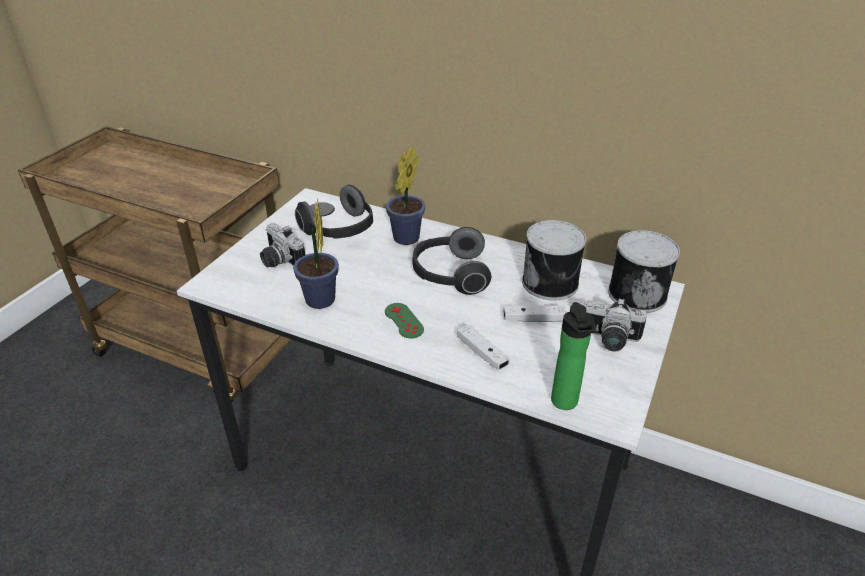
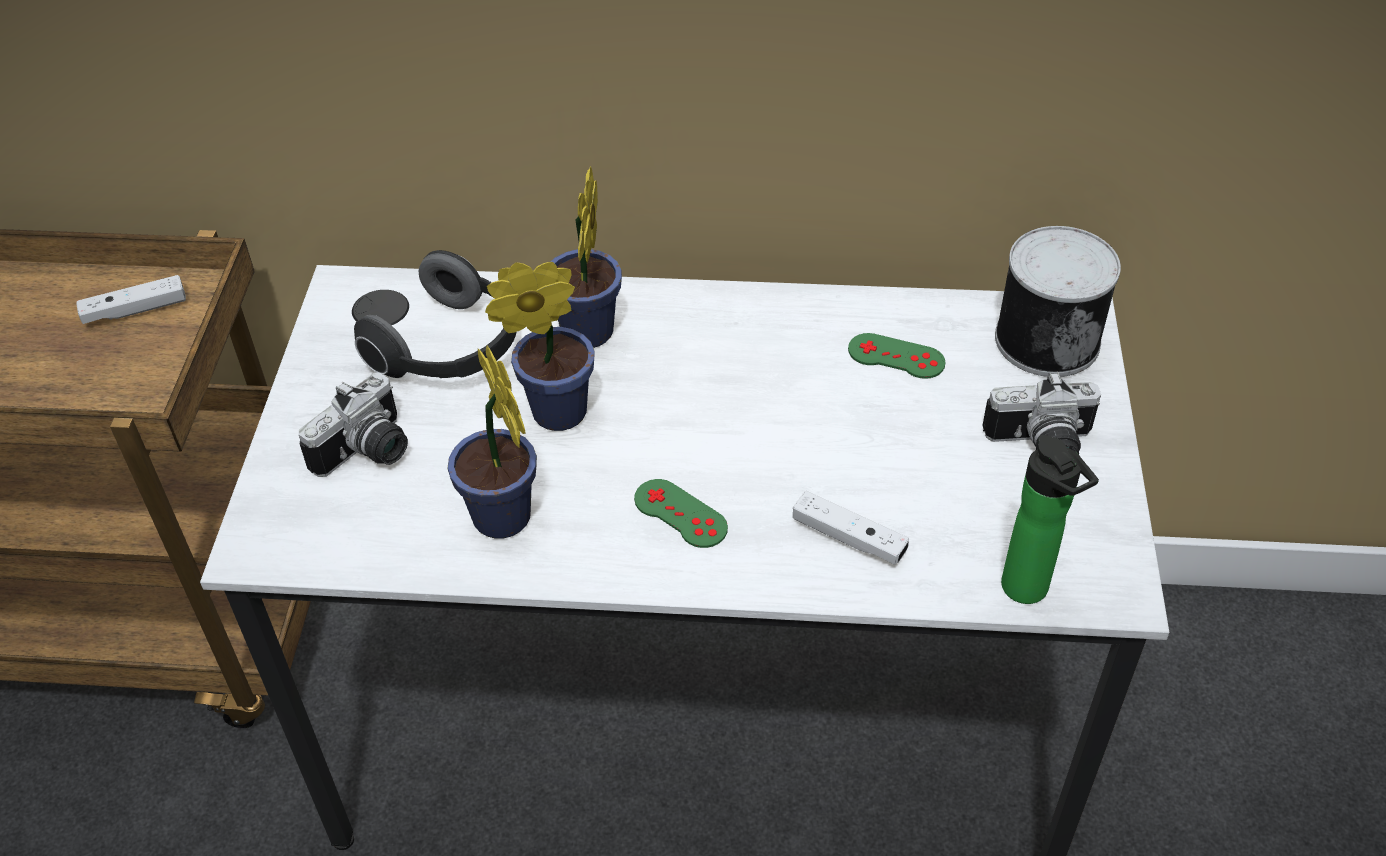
camera: 20 degrees left, 10 degrees up
(279, 261) = (369, 453): camera -> camera turned 75 degrees counterclockwise
(369, 265) = (551, 413): none -> potted plant
(450, 275) = (711, 392): headphones -> none
(533, 319) = (902, 442): white game controller -> white game controller (135, 310)
(551, 283) = (896, 356): can -> green game controller

